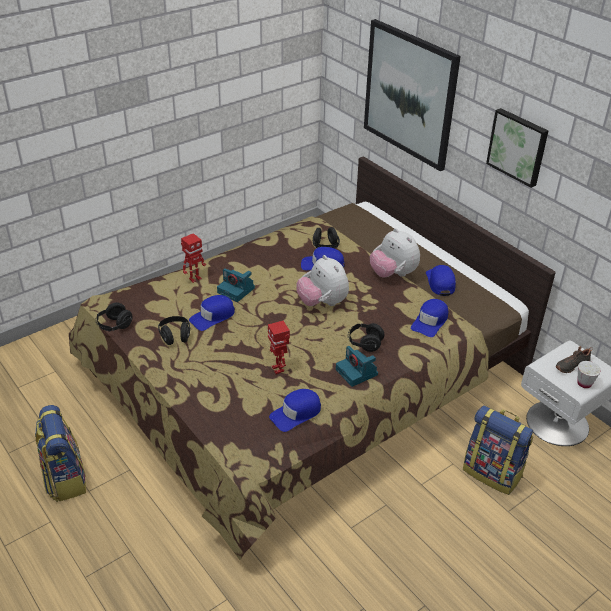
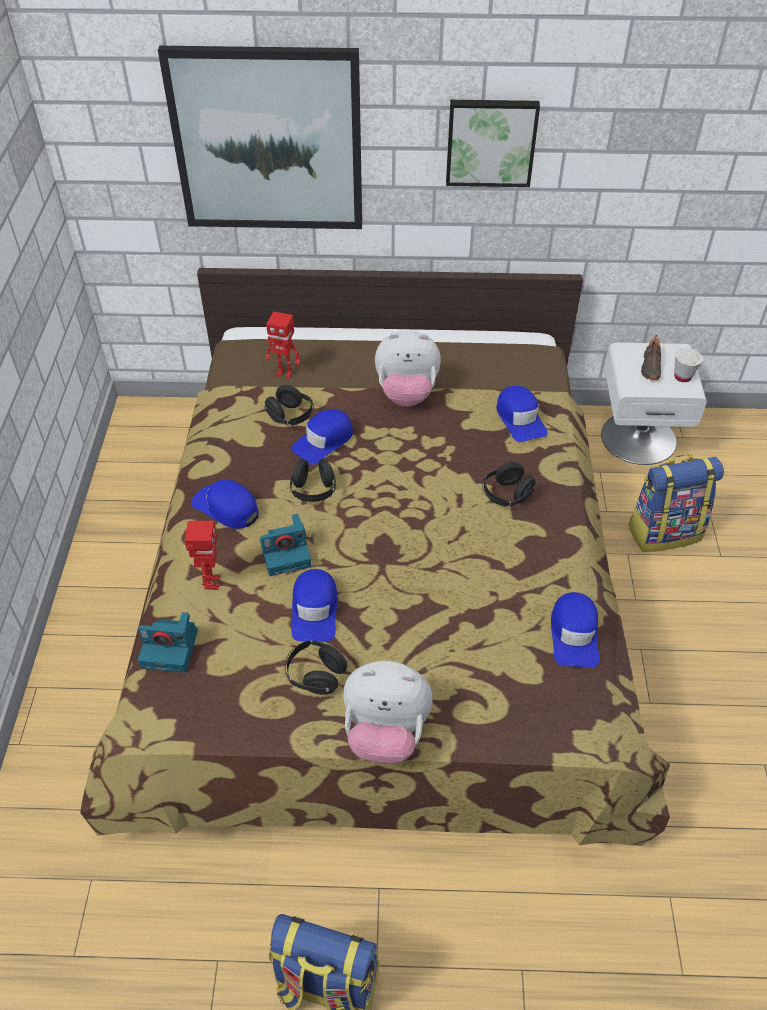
camera: 50 degrees left, 10 degrees up
(114, 326) = (219, 737): black headphones -> black headphones (313, 491)
(278, 369) = (481, 603): toy robot -> toy robot (285, 373)
(322, 303) = (397, 486): plush toy -> plush toy (385, 732)
(357, 372) = (551, 533): camera -> camera (171, 648)
(440, 282) = (456, 368): blue cap -> blue cap (226, 507)

